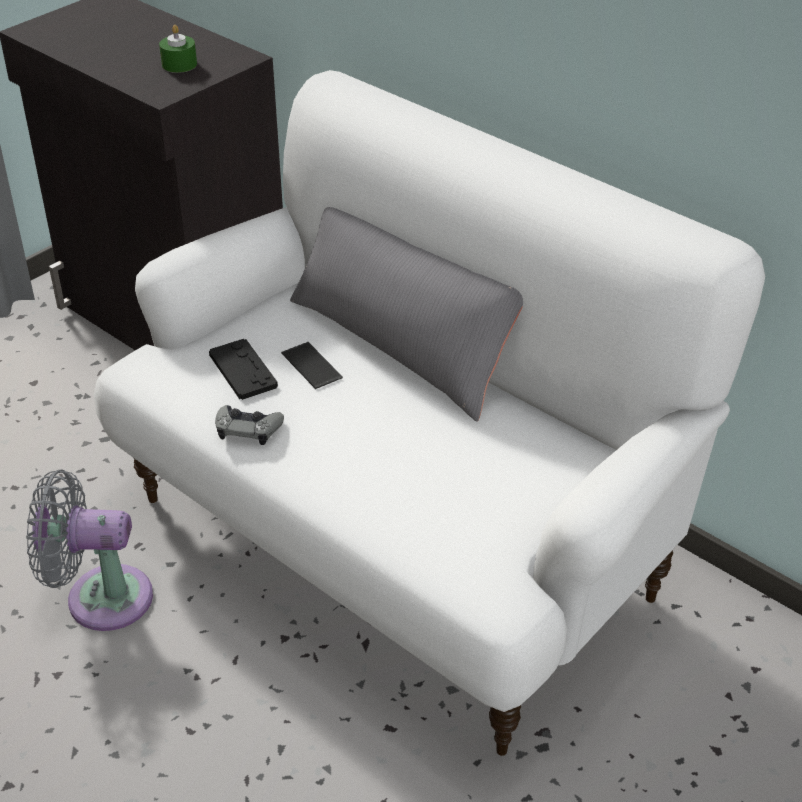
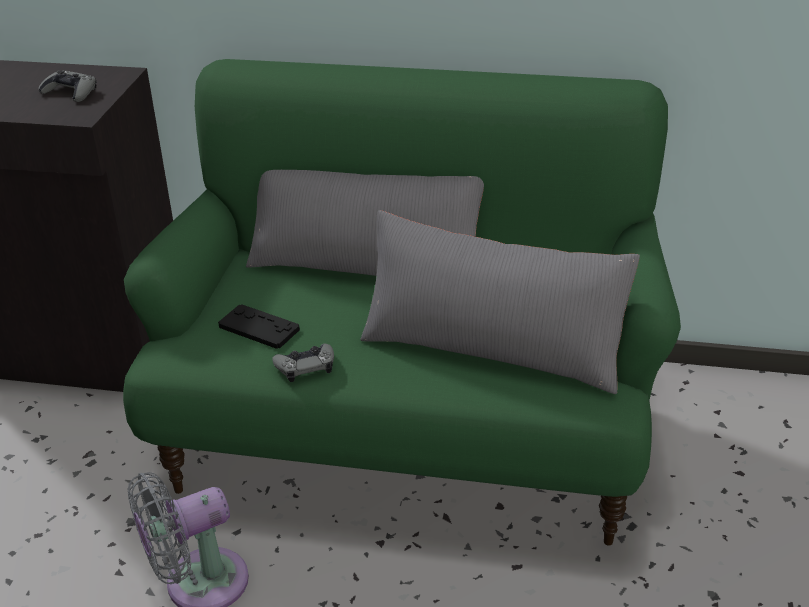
camera: 30 degrees left, 5 degrees down
(179, 64) = (70, 92): green candle -> grey game controller
(311, 366) = (311, 304): phone -> none
(400, 541) = (407, 435): white sofa -> green sofa
(439, 487) = (492, 348): none -> grey pillow

